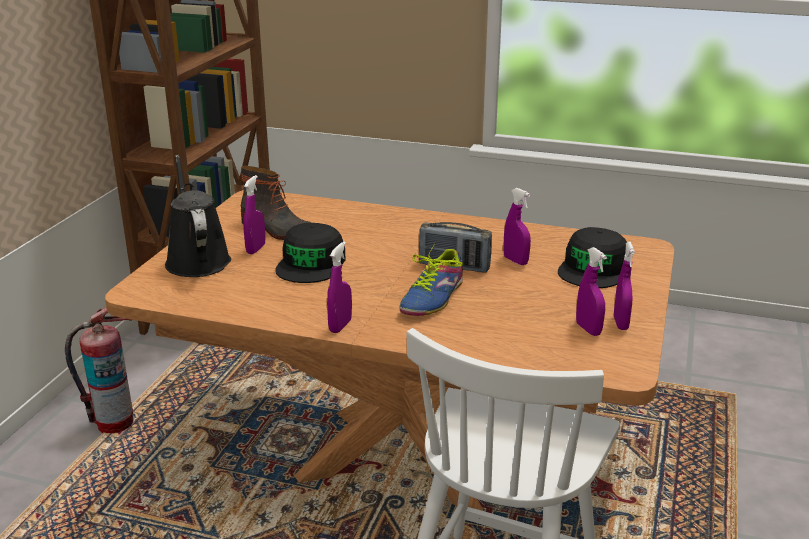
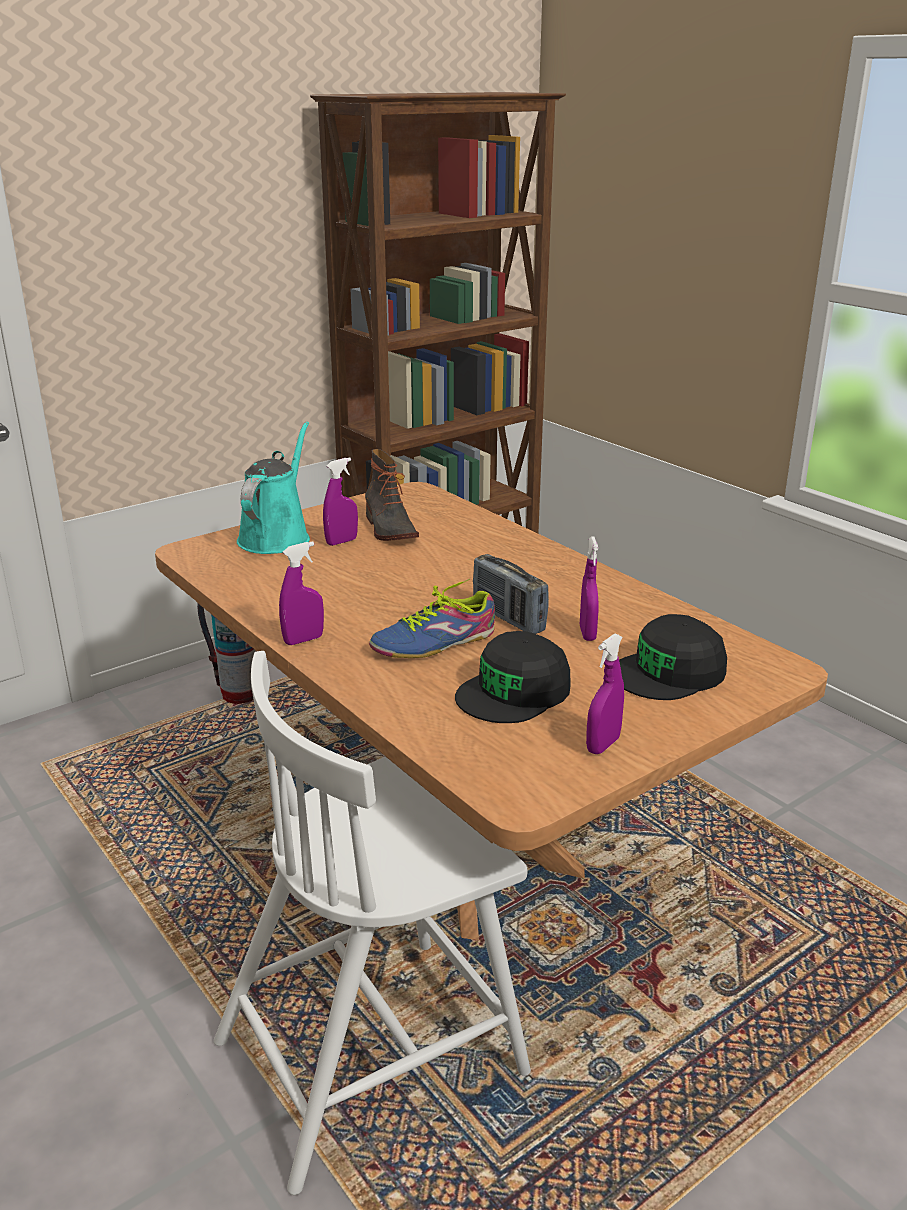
camera: 35 degrees right, 0 degrees up
(197, 260) = (276, 536): black watering can -> turquoise watering can
(311, 264) = (370, 571): black cap -> black cap (514, 692)
(588, 329) = (552, 737): purple spray bottle -> none

